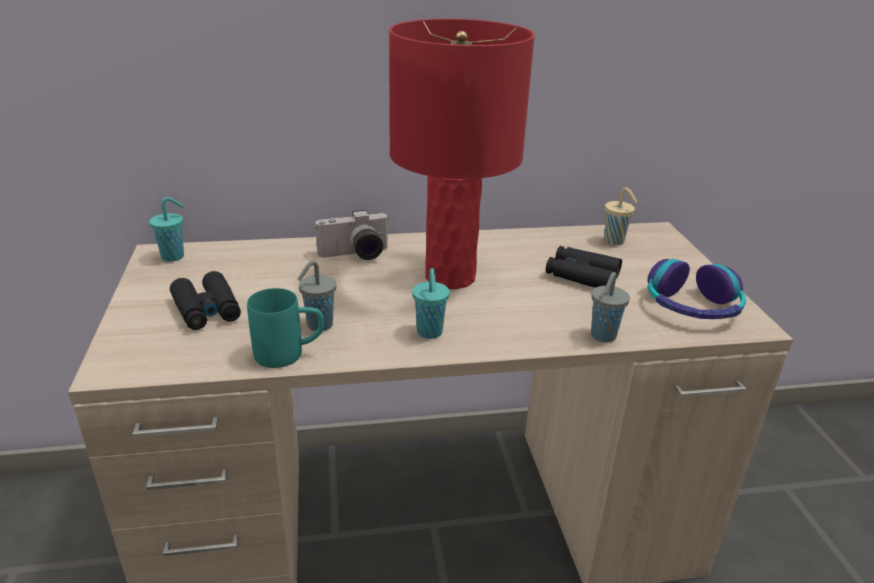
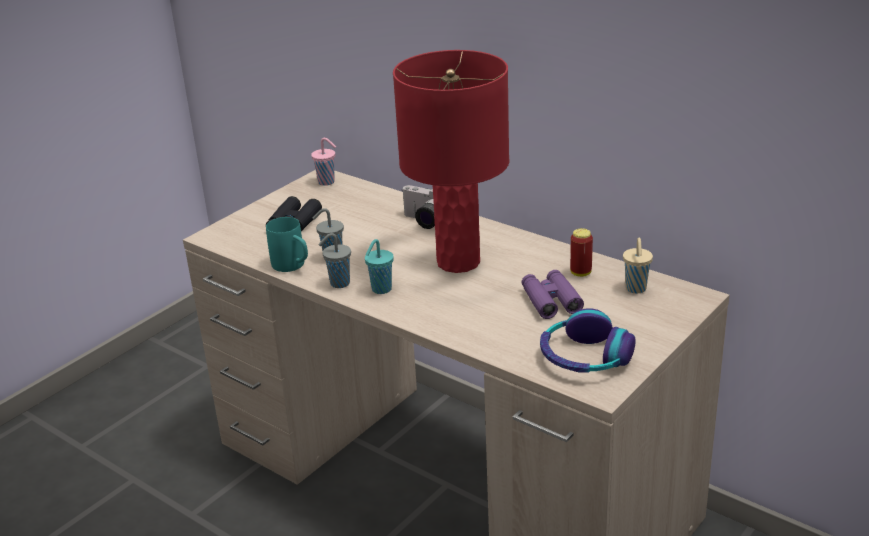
camera: 50 degrees right, 0 degrees up
(174, 256) = (327, 182): turquoise cup -> pink cup
(557, 246) = (580, 273): none -> can
(581, 275) = (551, 301): black binoculars -> purple binoculars
(602, 336) = (477, 342): grey cup -> grey cup (338, 283)

